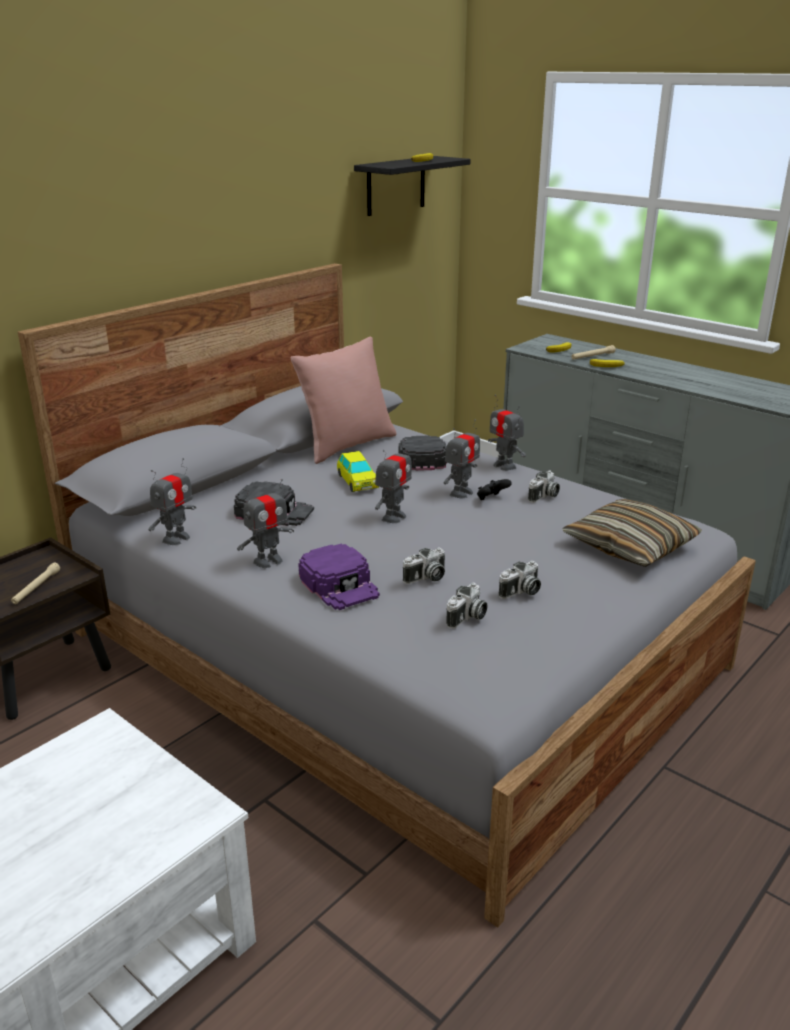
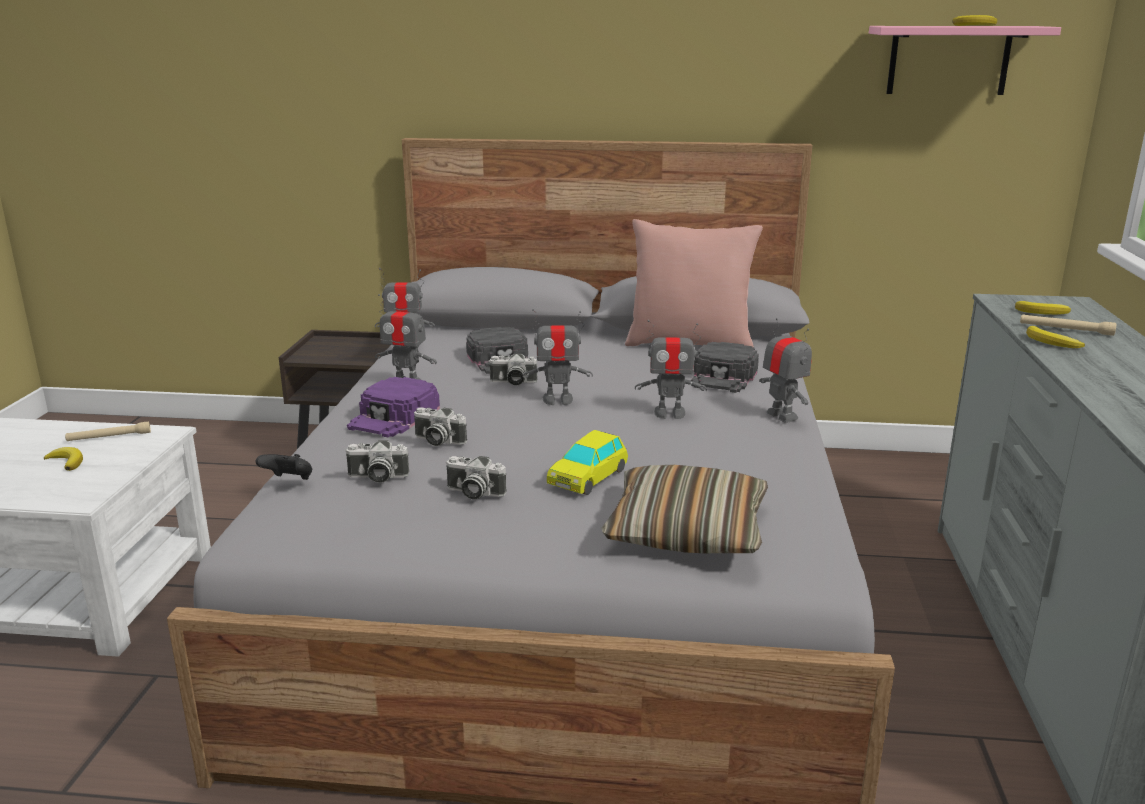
camera: 55 degrees right, 5 degrees down
(36, 588) = (341, 356): beige flashlight -> beige flashlight (109, 437)
(89, 809) = (66, 462): none -> banana
(357, 482) = (616, 370): toy car -> toy car (588, 478)
(396, 185) = (948, 60): black shelf -> pink shelf
(421, 457) = (724, 376): black cap -> black cap turned 150 degrees clockwise
(491, 499) = (681, 430): black game controller -> black game controller (289, 481)
(504, 466) = (782, 416): toy robot -> toy robot turned 135 degrees clockwise
(544, 496) = (737, 453): camera -> camera (512, 382)

